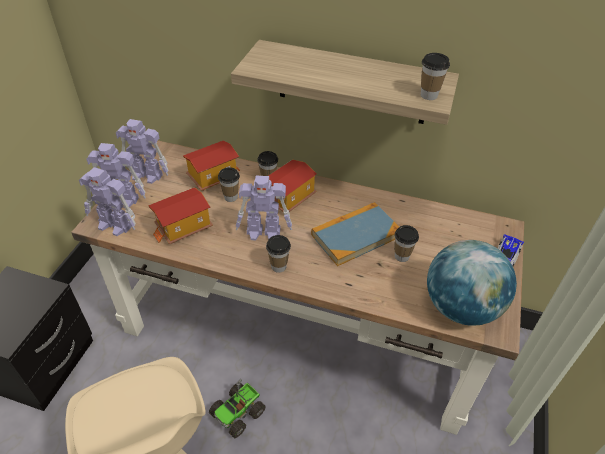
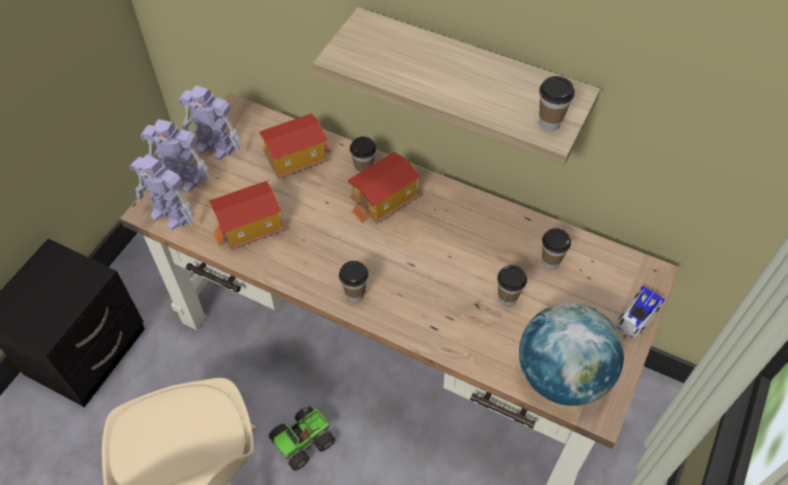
camera: 10 degrees right, 10 degrees up
(230, 197) = (313, 190): cup -> cup (550, 262)
(264, 232) = (346, 245): toy robot -> none
(355, 235) = (457, 262): book -> none

